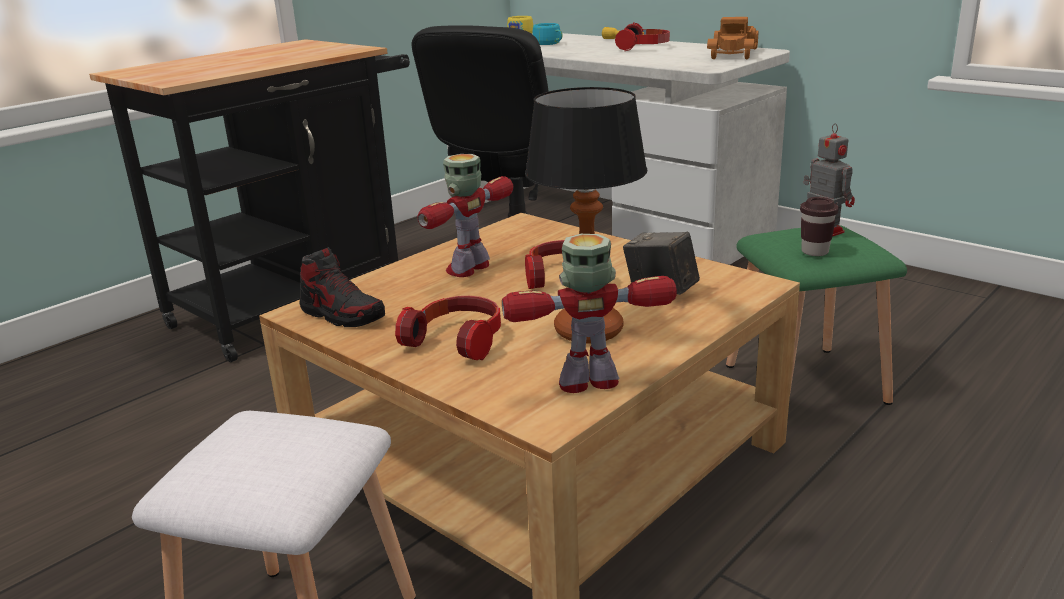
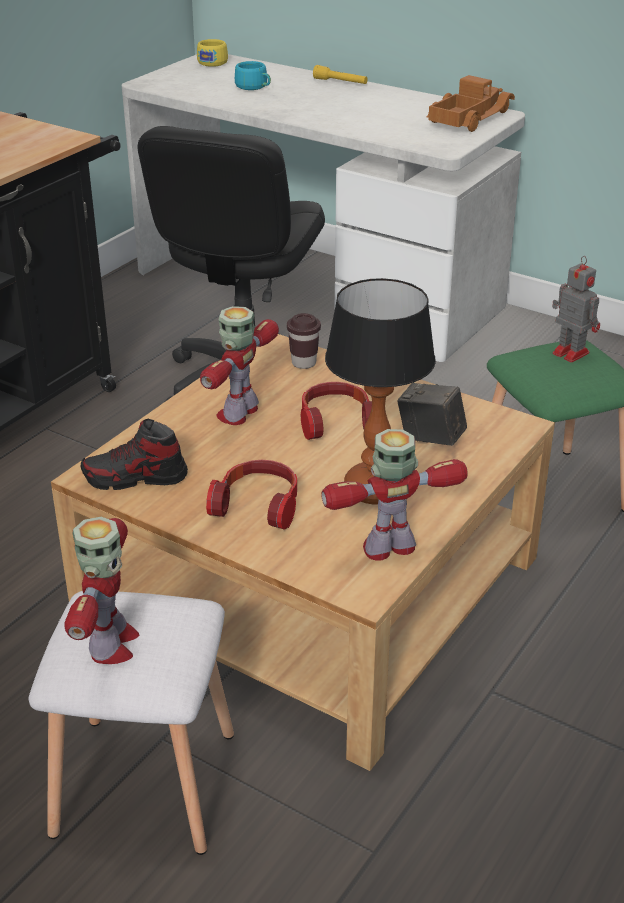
camera: 10 degrees left, 10 degrees up
(241, 460) = (111, 645): none -> toy robot
(342, 314) = (135, 478): shoe -> shoe turned 150 degrees clockwise
(644, 47) = (365, 101): headphones -> none
(734, 53) = (467, 118): toy truck -> toy truck turned 150 degrees counterclockwise
(815, 252) = (564, 380): brown cup -> brown cup (304, 363)

